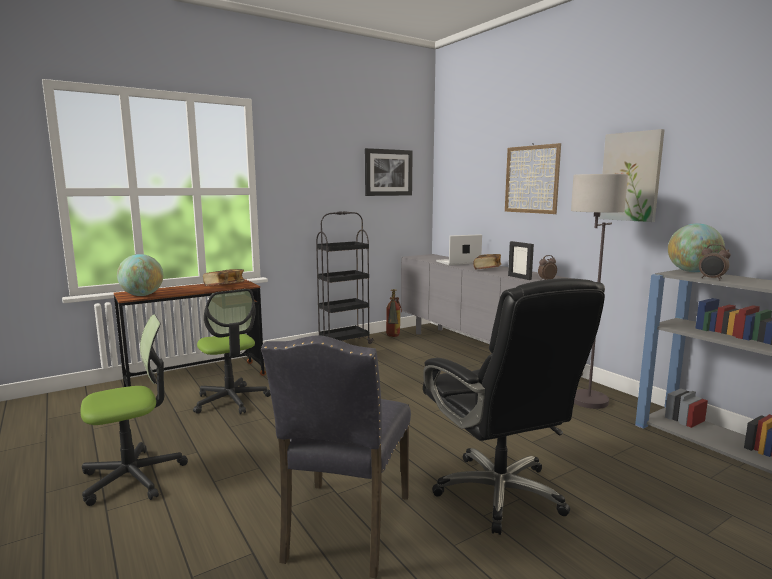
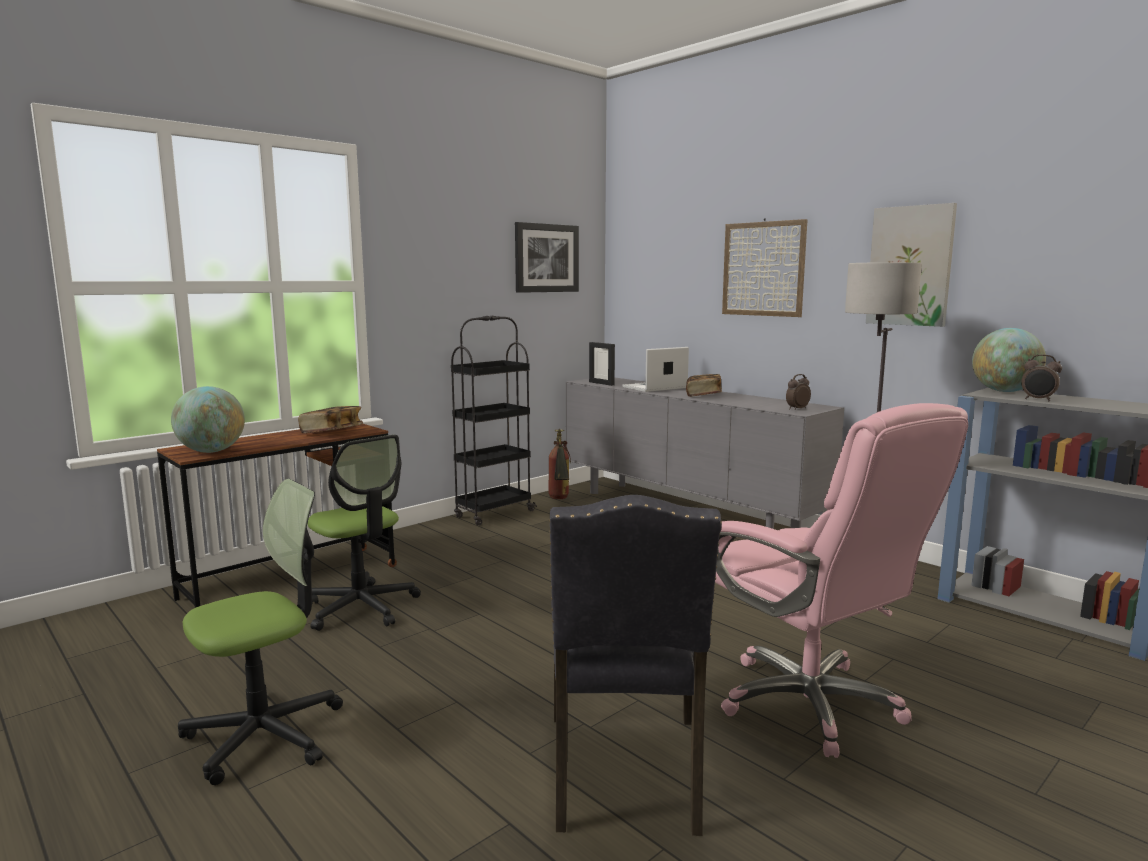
camera: 10 degrees left, 0 degrees up
(497, 490) = (805, 700): black office chair -> pink office chair
(520, 277) = (758, 406): picture frame -> picture frame (602, 383)

